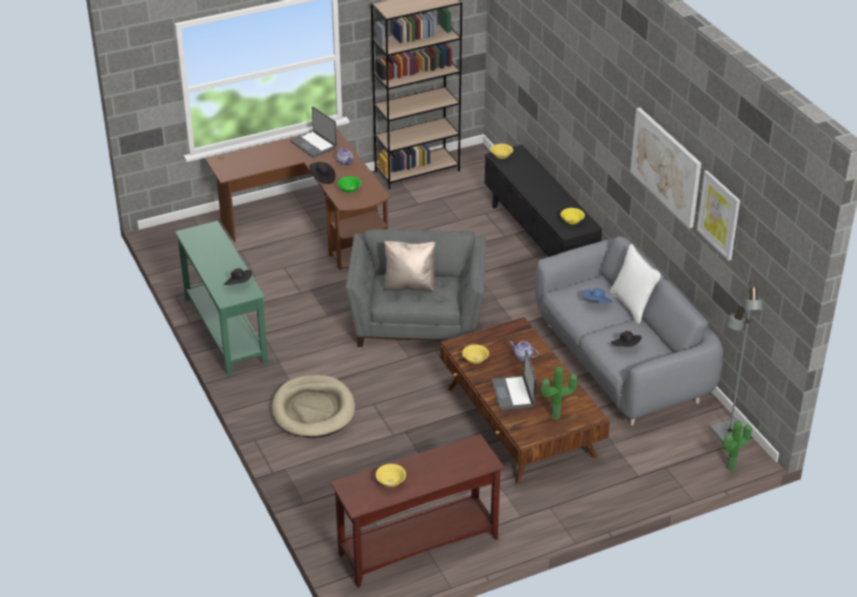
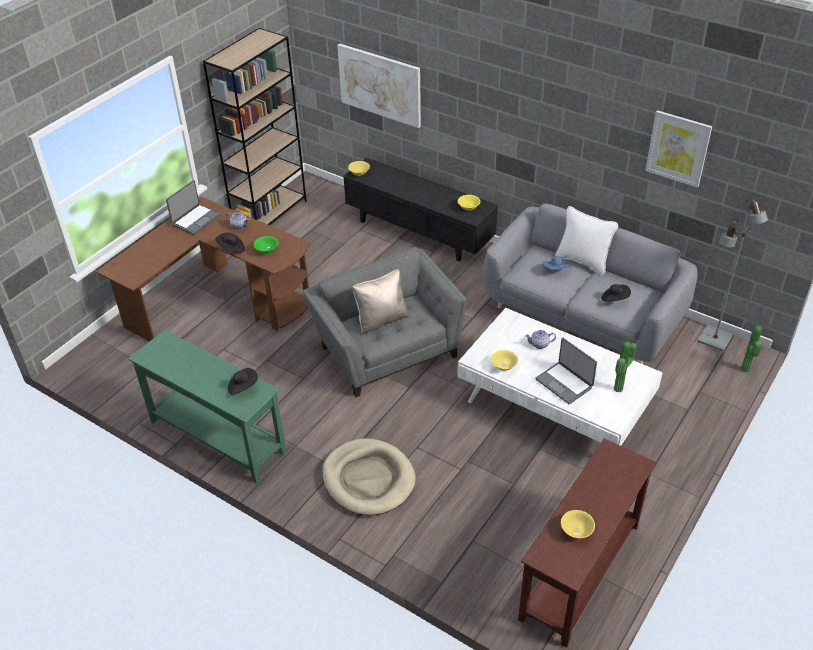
camera: 30 degrees left, 5 degrees up
(314, 144) = (196, 220): laptop -> laptop turned 75 degrees counterclockwise
(519, 422) = (554, 405): brown coffee table -> white coffee table
(666, 166) = (591, 123): picture -> picture (380, 84)

